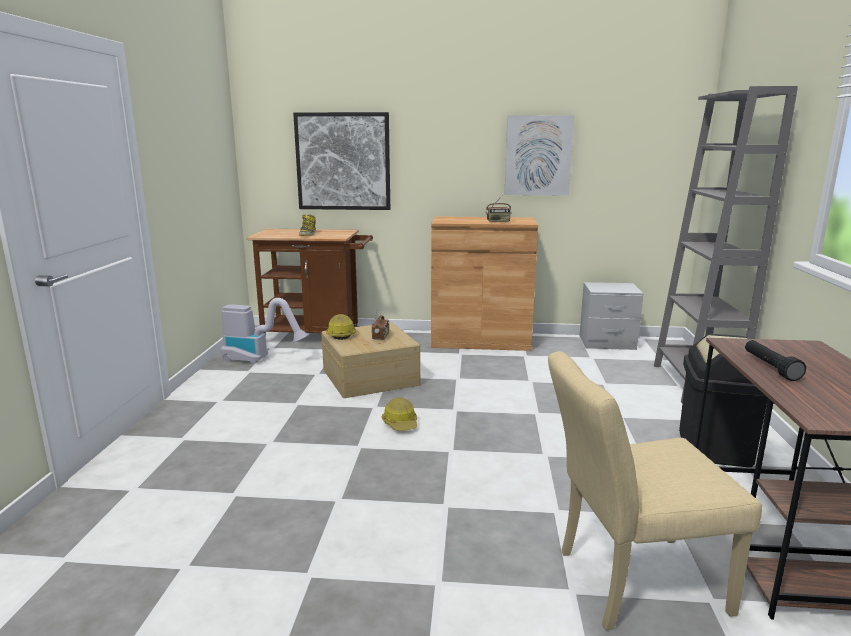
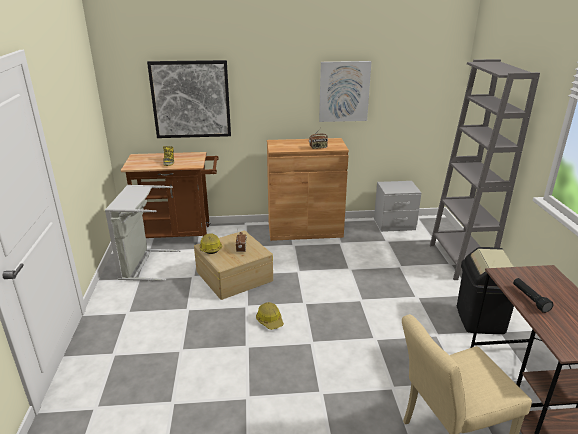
camera: 10 degrees left, 10 degrees up
(260, 359) = (143, 265): vacuum cleaner -> grey laundry basket

